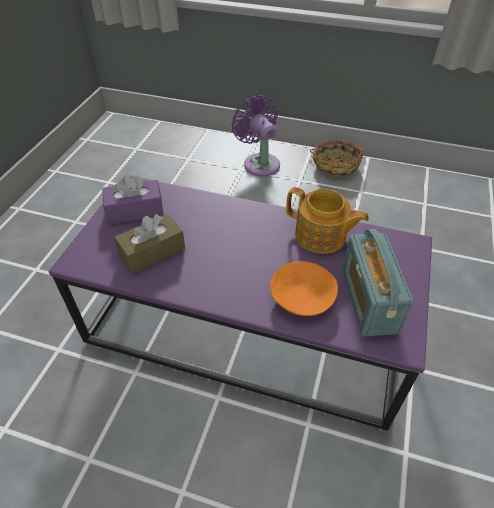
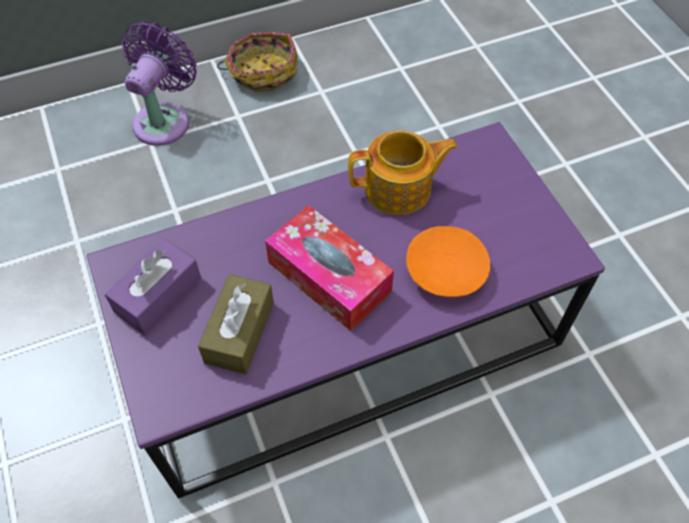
camera: 40 degrees left, 10 degrees up
(229, 256) = (329, 277): none -> tissue box
(260, 162) = (164, 119): purple fan -> purple fan turned 90 degrees clockwise
(368, 300) = (505, 231): radio -> none

